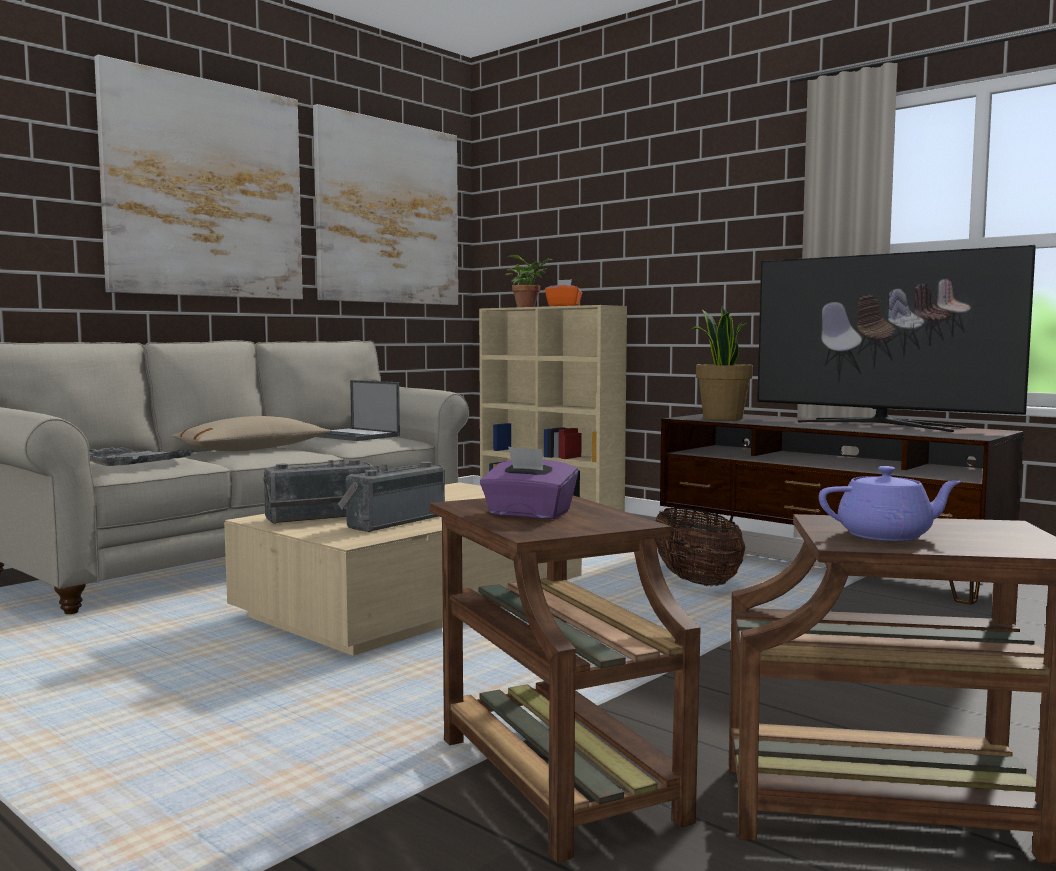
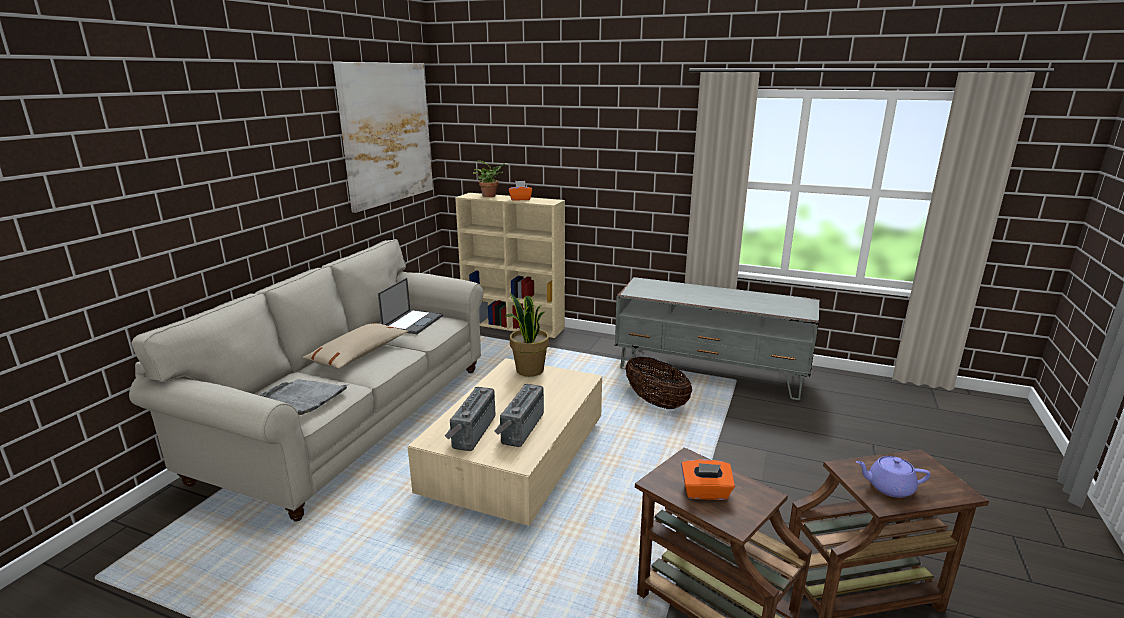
camera: 20 degrees left, 15 degrees up
(206, 189) = (272, 150): picture -> none
(322, 518) = (471, 431): radio -> radio turned 150 degrees clockwise
(355, 436) = (413, 322): laptop -> laptop turned 90 degrees counterclockwise
(528, 514) = (706, 493): purple tissue box -> orange tissue box
(721, 418) = (651, 292): potted plant -> potted plant (529, 370)
(825, 566) = (710, 373): brown tv stand -> grey tv stand
(879, 425) = (743, 296): television -> none
(887, 535) = (889, 487): purple teapot -> purple teapot turned 150 degrees counterclockwise

